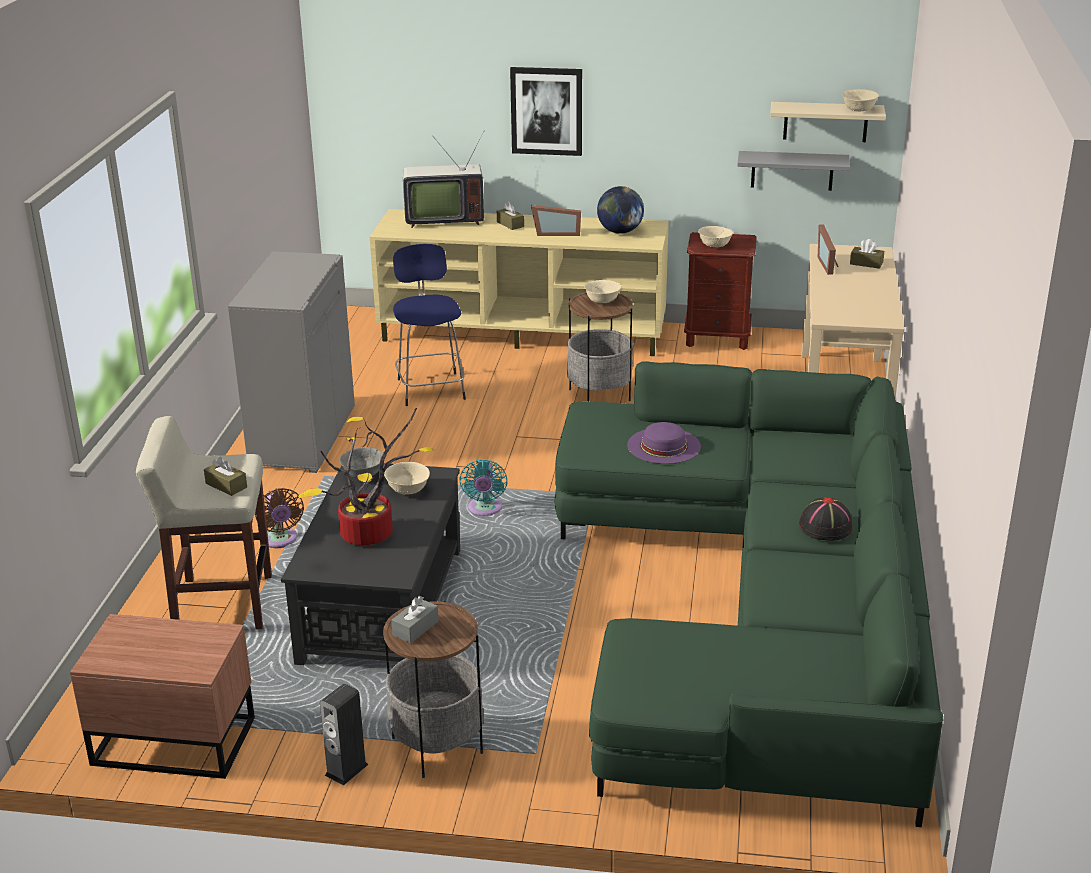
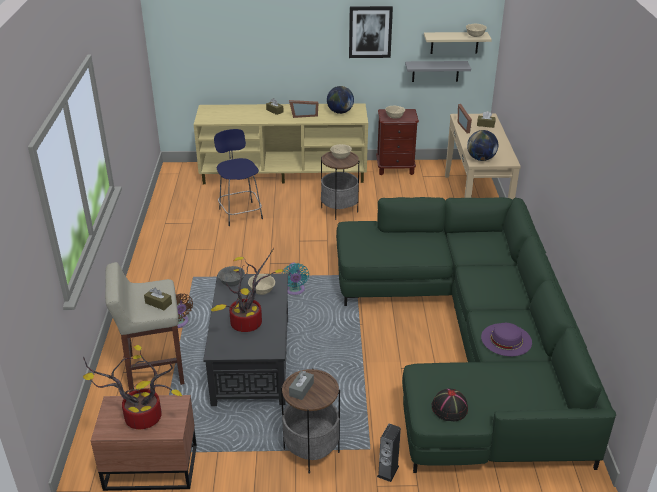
camera: 10 degrees left, 5 degrees up
(154, 650) = (140, 419): none -> potted plant
(302, 436) = (172, 251): grey cabinet -> none
(346, 770) = (262, 473): speaker -> speaker (388, 471)
(443, 219) = (234, 110): television -> none
(546, 111) = (292, 43): picture -> picture (370, 32)
(663, 445) = (401, 248): purple hat -> purple hat (506, 339)
(825, 527) = (508, 293): black hat -> black hat (449, 408)
(837, 314) = (481, 159): none -> globe

